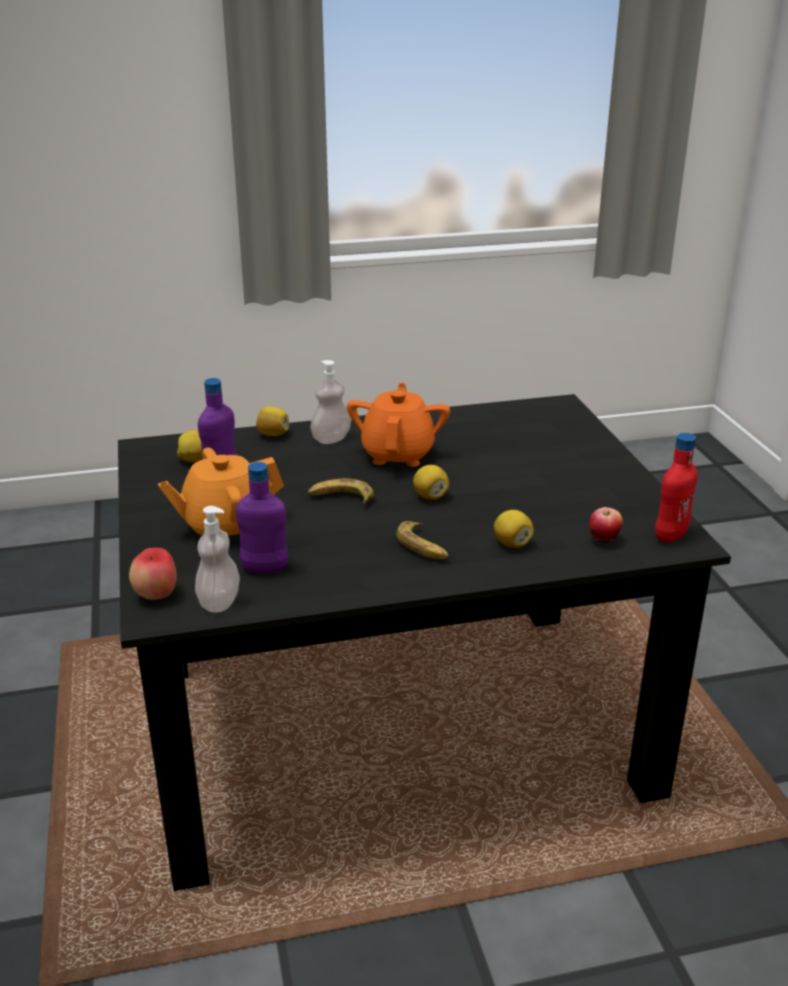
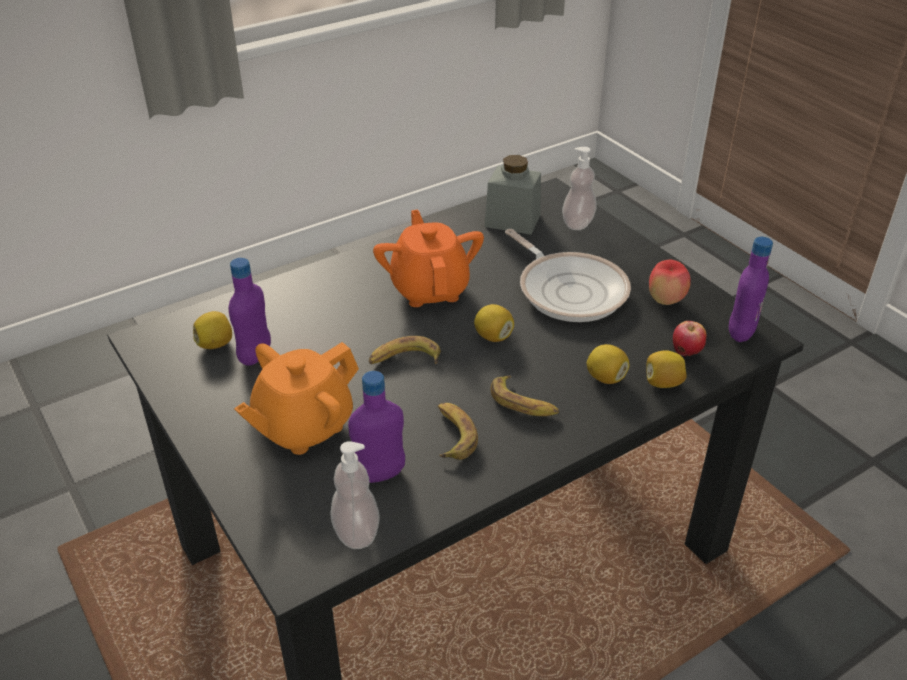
camera: 20 degrees left, 10 degrees up
(156, 595) = (282, 542): apple -> apple (666, 301)
(273, 434) = (282, 290): lemon -> lemon (663, 383)
(331, 439) = (349, 283): soap dispenser -> soap dispenser (578, 223)
(345, 556) = (452, 435): none -> banana
(508, 418) = (512, 220): none -> grey jar
(525, 476) = (569, 290): none -> frying pan
(670, 535) = (740, 332): red bottle -> purple bottle

